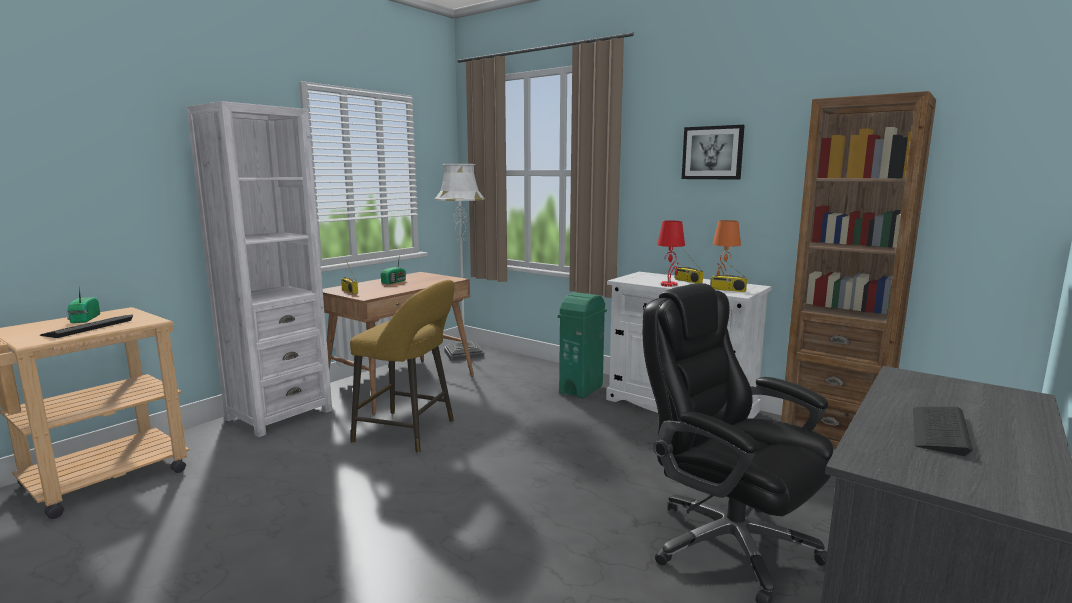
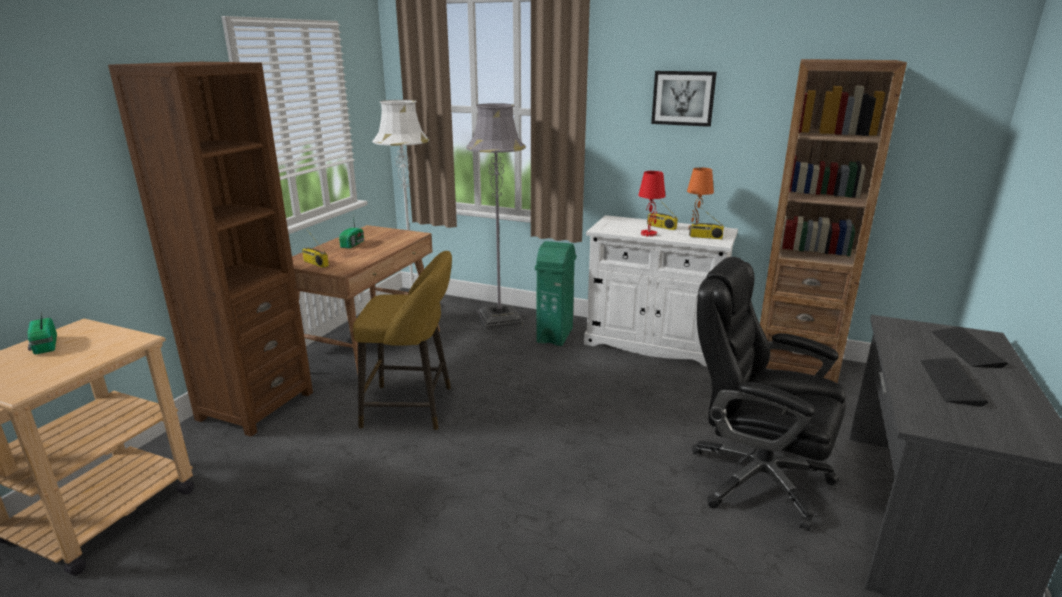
camera: 15 degrees left, 10 degrees up
(88, 327) = (67, 359): keyboard -> keyboard (966, 349)
(279, 415) = (255, 405): white bookcase -> brown bookcase
(535, 373) = (499, 320): none -> grey floor lamp

